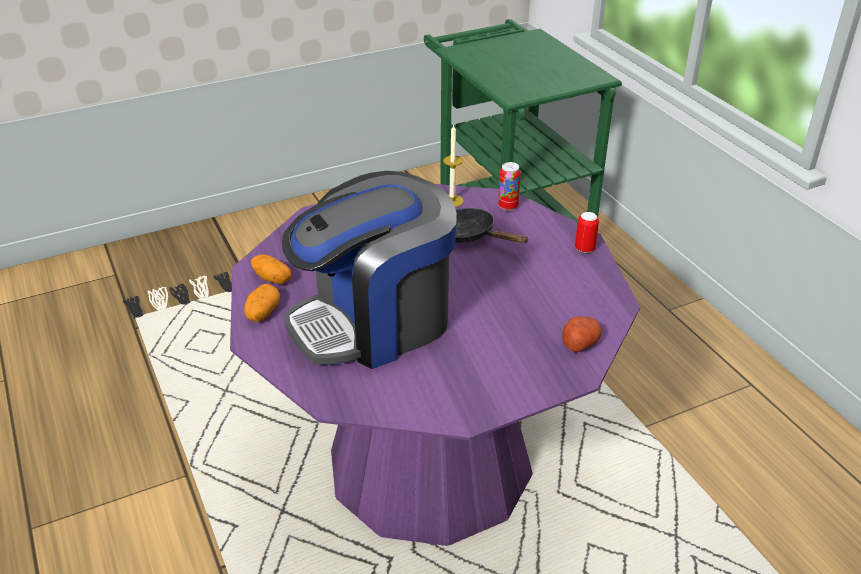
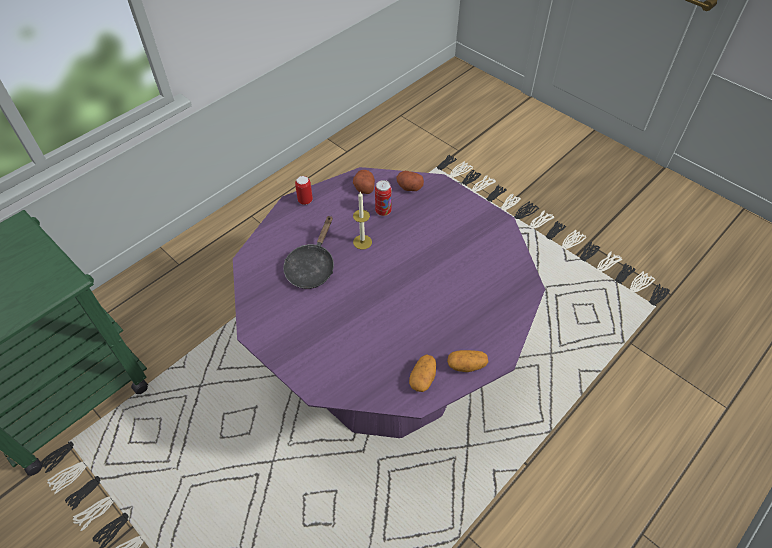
camera: 110 degrees left, 15 degrees up
(374, 322) = (441, 292): coffee machine -> none
(452, 201) = (262, 292): candle -> candle (362, 242)
(508, 206) = (260, 254): can -> can (383, 211)
(594, 300) = (364, 187): none -> potato

